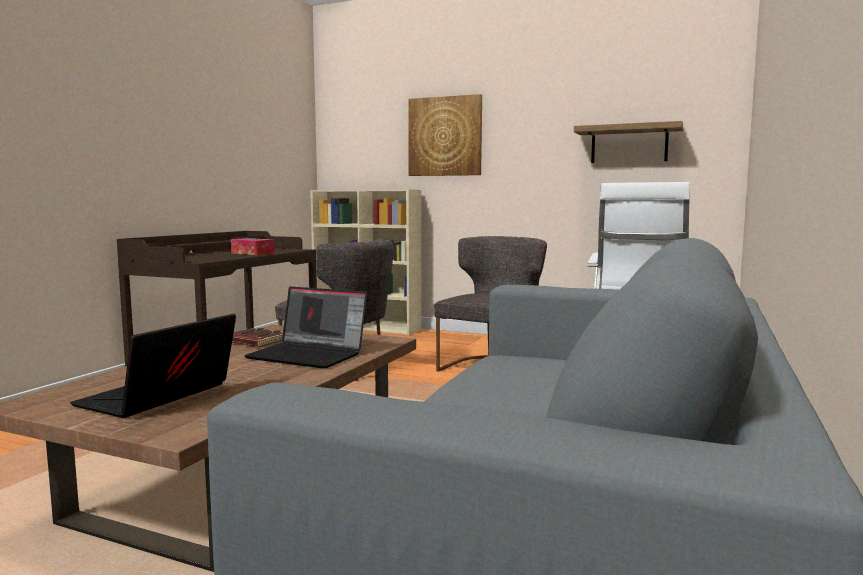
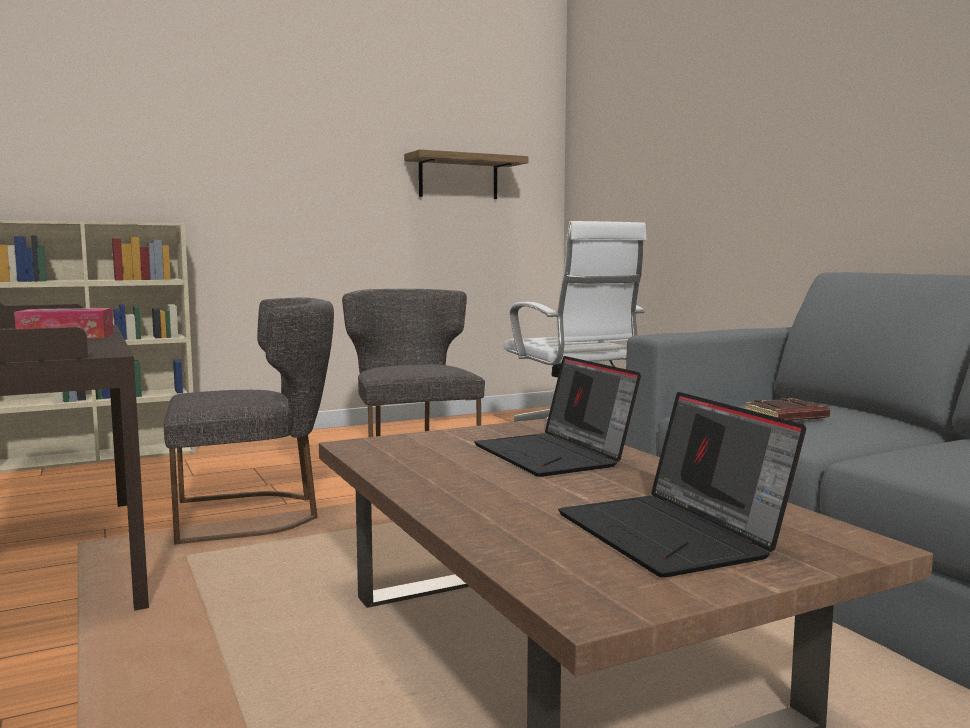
camera: 50 degrees left, 0 degrees up
(255, 342) = (423, 462): brown book -> brown book (786, 417)
(309, 355) = (555, 456): laptop -> laptop turned 90 degrees clockwise
(445, 136) = (214, 144): picture -> none

